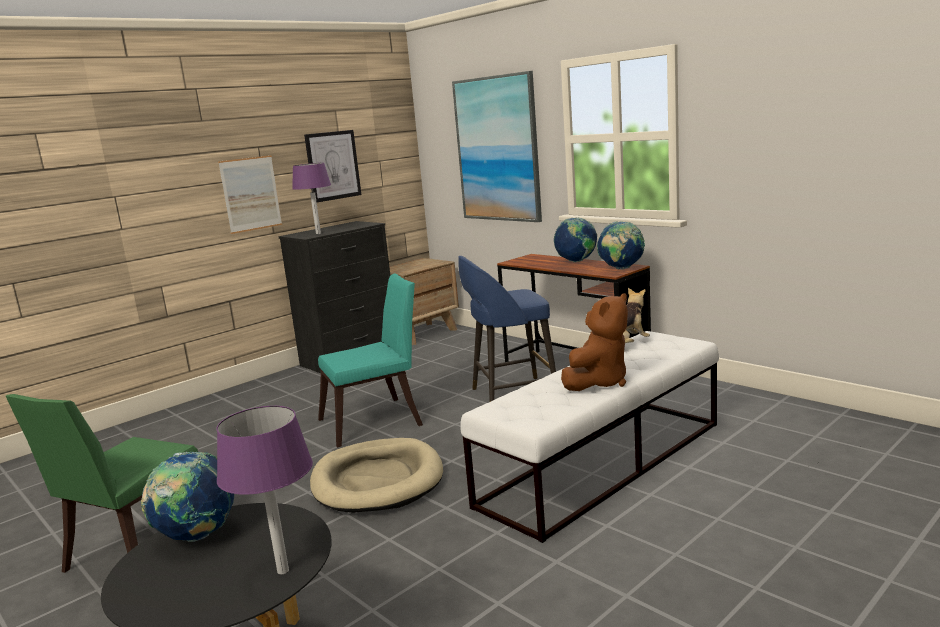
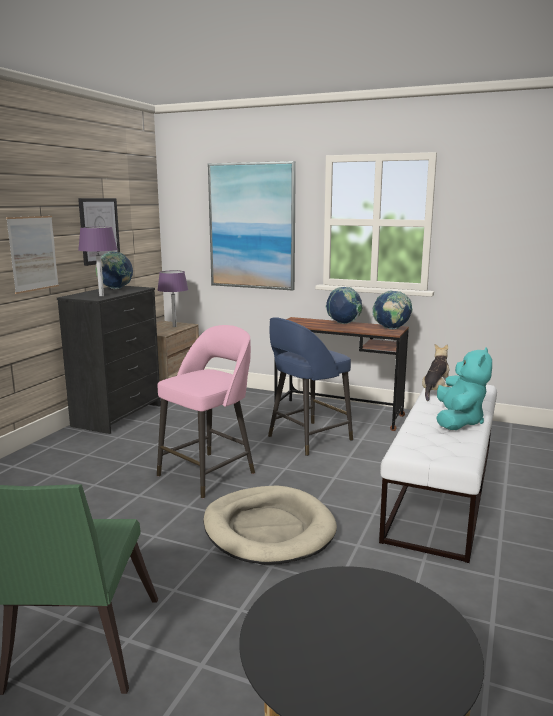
camera: 25 degrees left, 0 degrees up
(197, 536) = (296, 618): globe -> globe (115, 289)
(283, 570) = (440, 636): purple table lamp -> purple table lamp (174, 326)
(377, 421) = (208, 473): turquoise chair -> pink stool
(598, 382) = (458, 421): brown plush toy -> turquoise plush toy

